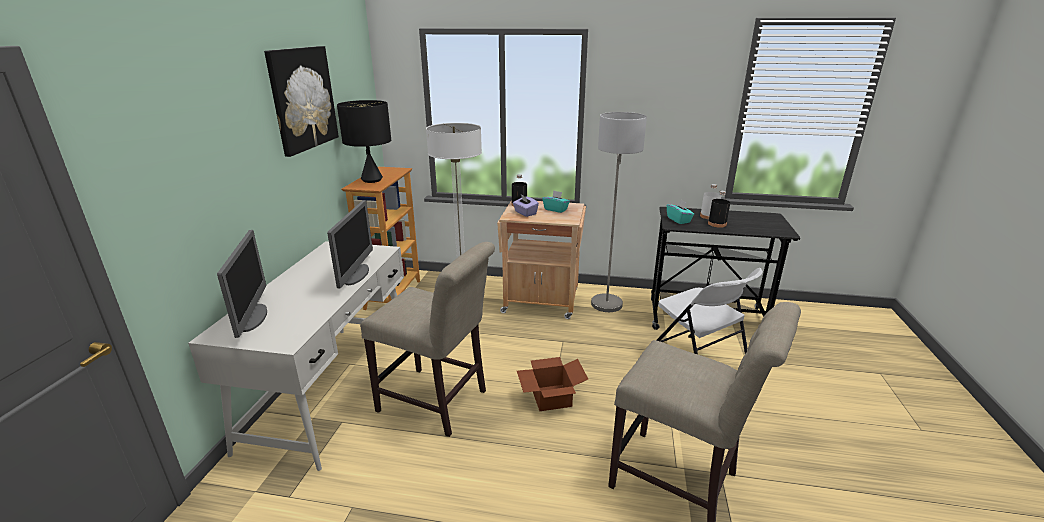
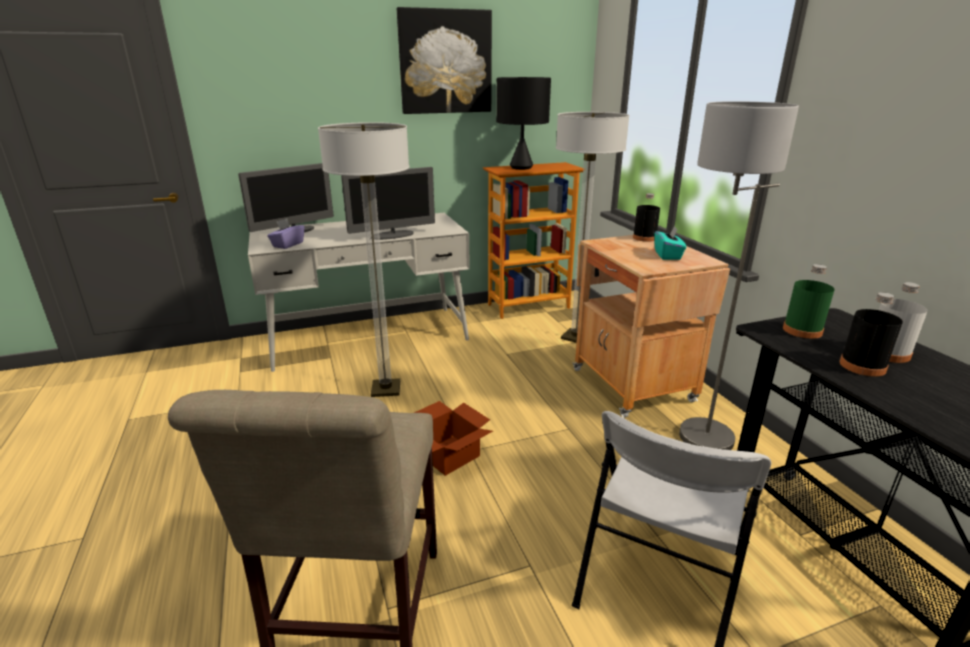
camera: 60 degrees right, 0 degrees up
(437, 403) = (386, 389): beige chair -> floor lamp
(525, 213) = (623, 245): purple tissue box -> purple tissue box (287, 245)
(678, 220) = (802, 330): turquoise tissue box -> green bottle

